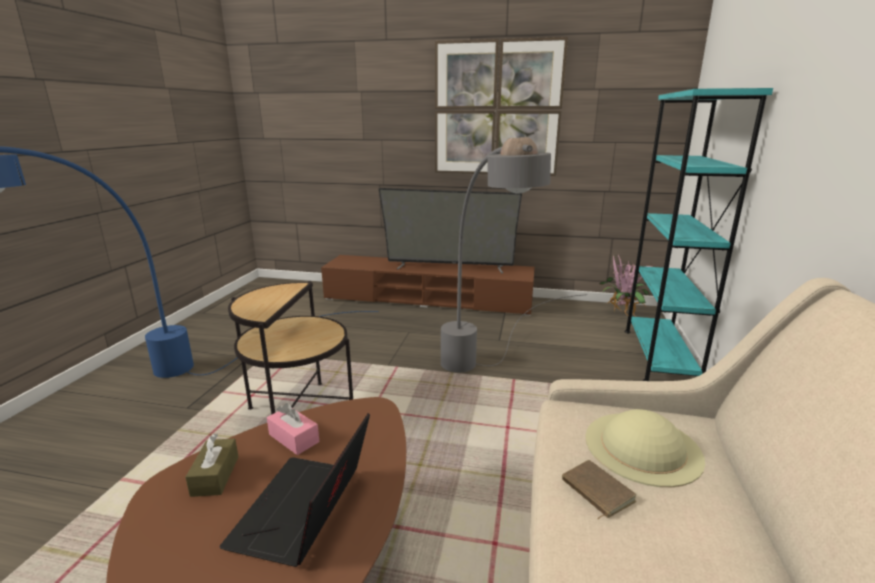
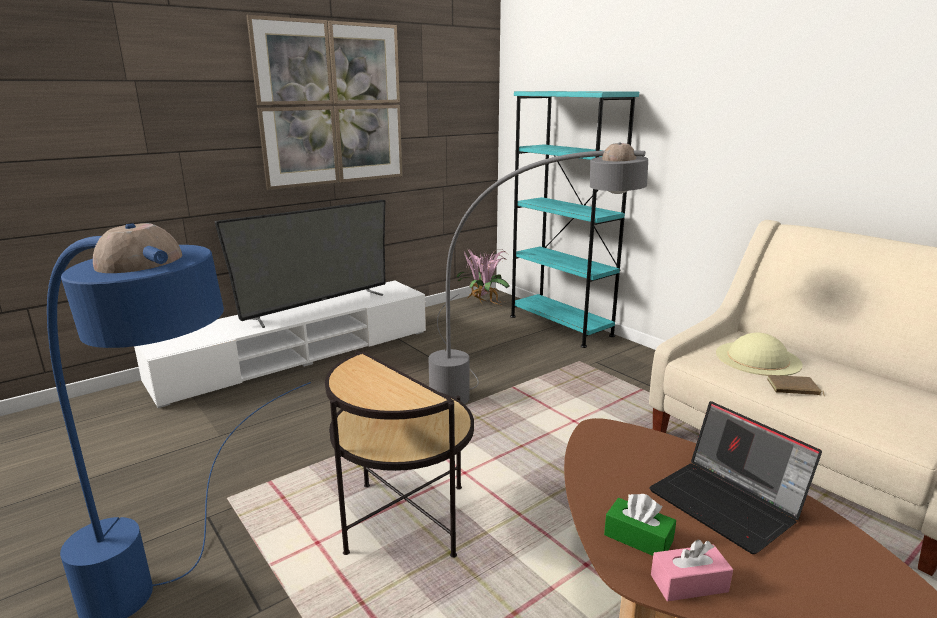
camera: 50 degrees left, 0 degrees up
(215, 476) = (638, 538): brown tissue box -> green tissue box
(294, 438) = (611, 480): pink tissue box -> pink tissue box (689, 583)
(428, 299) = (297, 355): brown tv stand -> white tv stand

